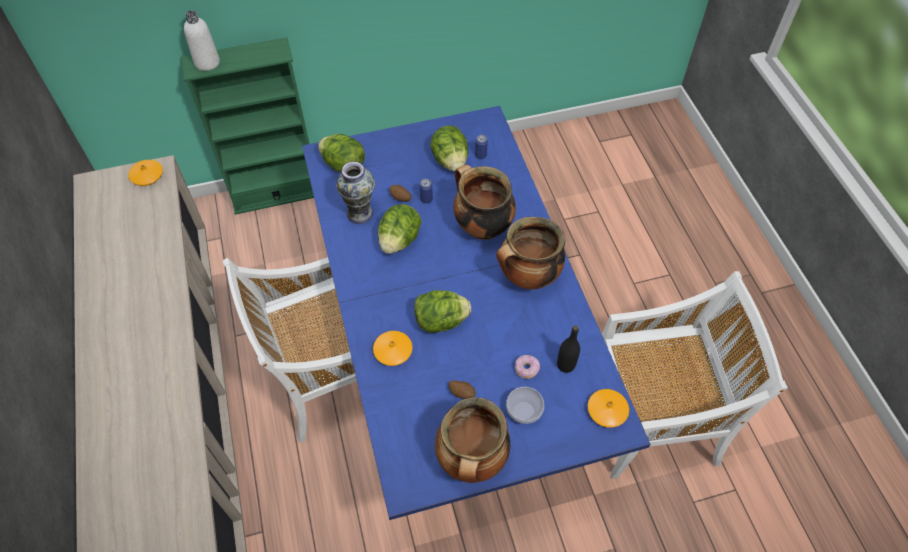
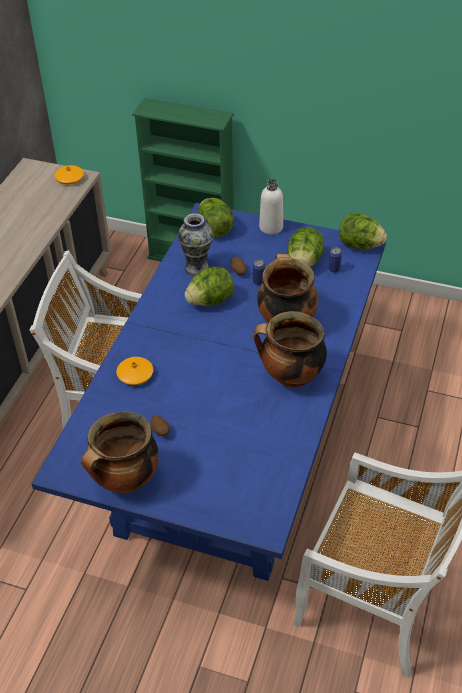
camera: 35 degrees right, 10 degrees down
(207, 63) = (158, 108): white bottle -> white bottle (271, 227)
(440, 321) = (190, 372): lettuce -> lettuce (359, 245)
(523, 412) = (196, 470): bowl -> none
(526, 369) = (227, 442): donut -> none
(565, 365) = (263, 456): black bottle -> none
(607, 411) = (266, 508): orange vase -> none

